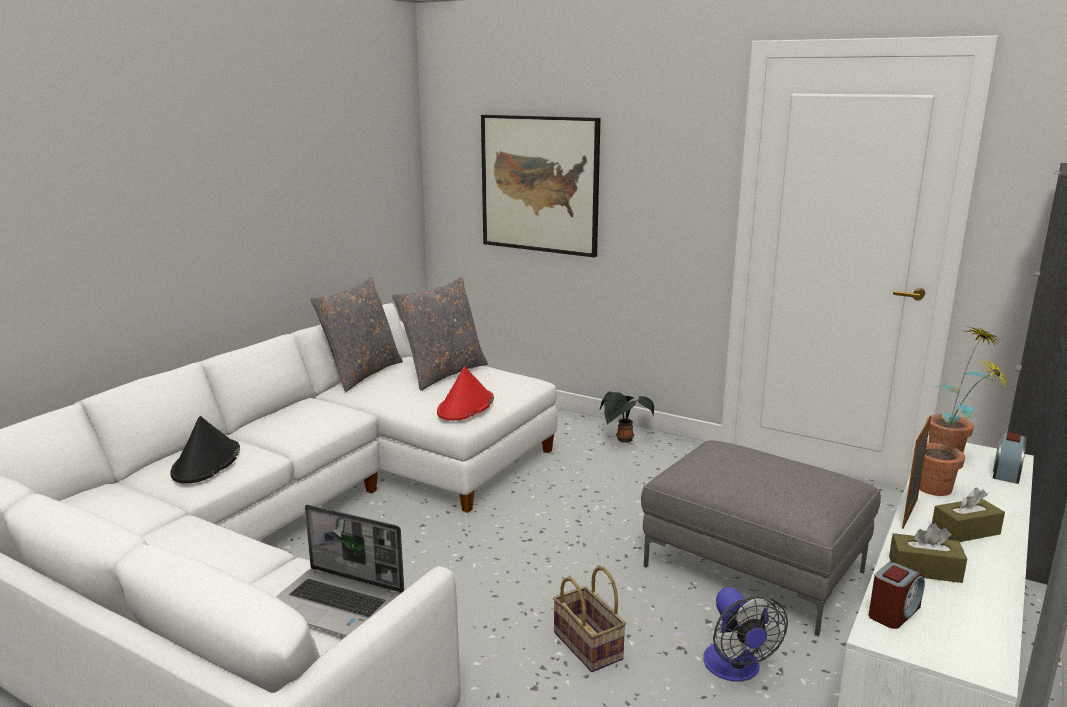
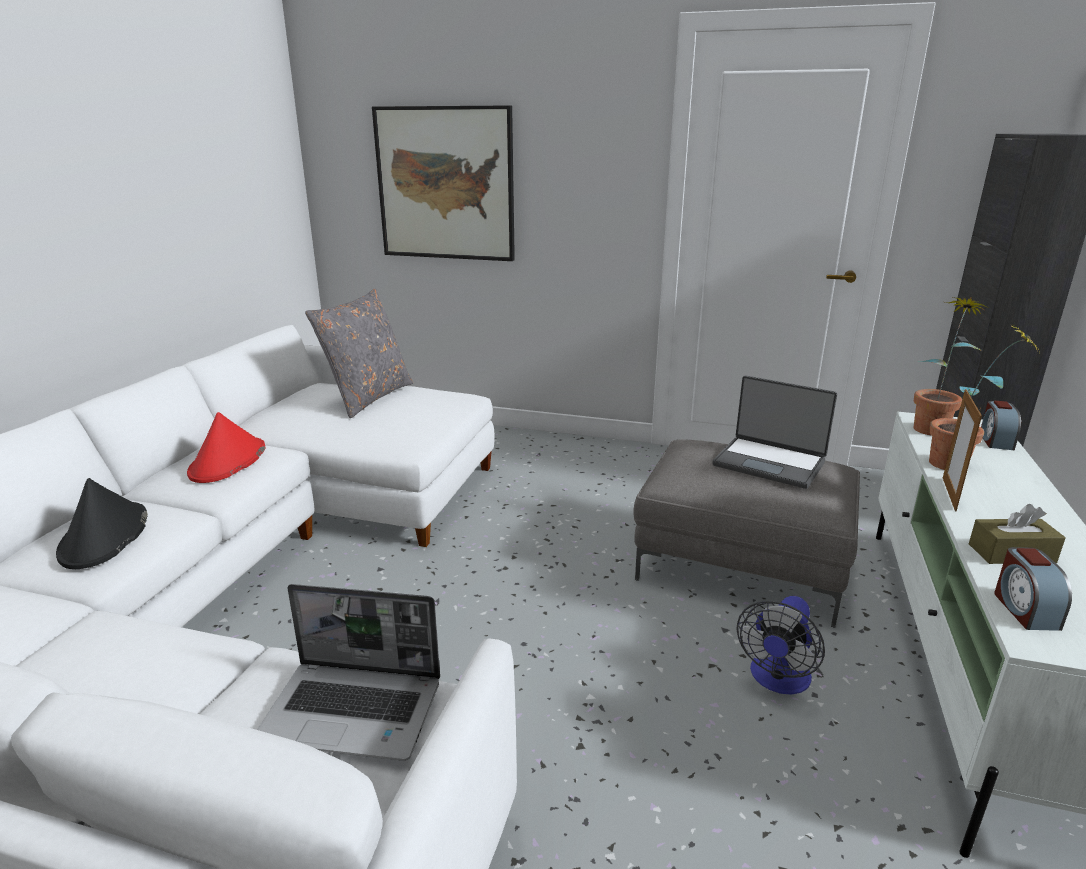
camera: 15 degrees left, 5 degrees up
(361, 374) = (272, 406): grey pillow -> none
(465, 406) = (408, 431): red hat -> red hat (228, 461)
(590, 646) = (619, 682): basket -> none
(624, 441) = (558, 449): potted plant -> none
(736, 669) = (777, 680): fan -> fan turned 60 degrees clockwise
(778, 470) = (769, 463): none -> laptop
(893, 612) = (1024, 609): alarm clock -> alarm clock turned 150 degrees clockwise
(965, 531) = (1011, 505): brown tissue box -> none

